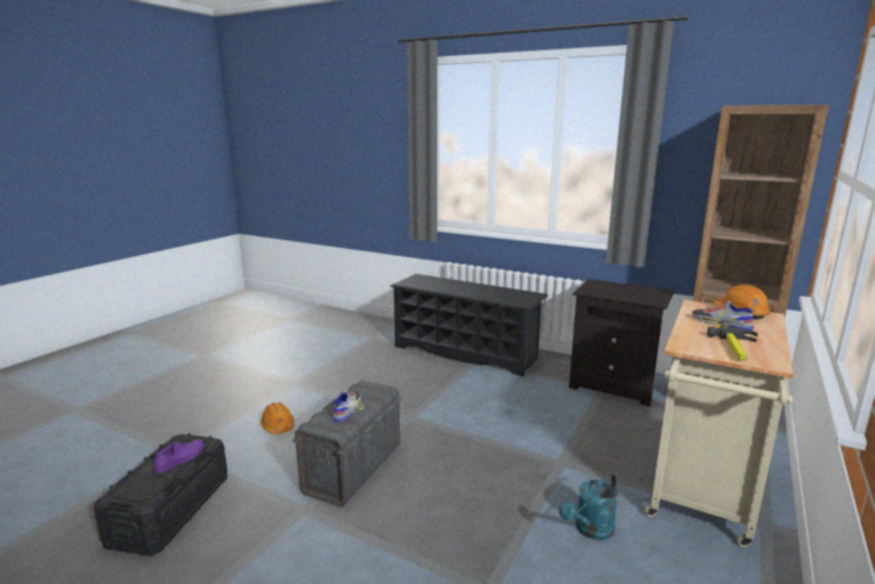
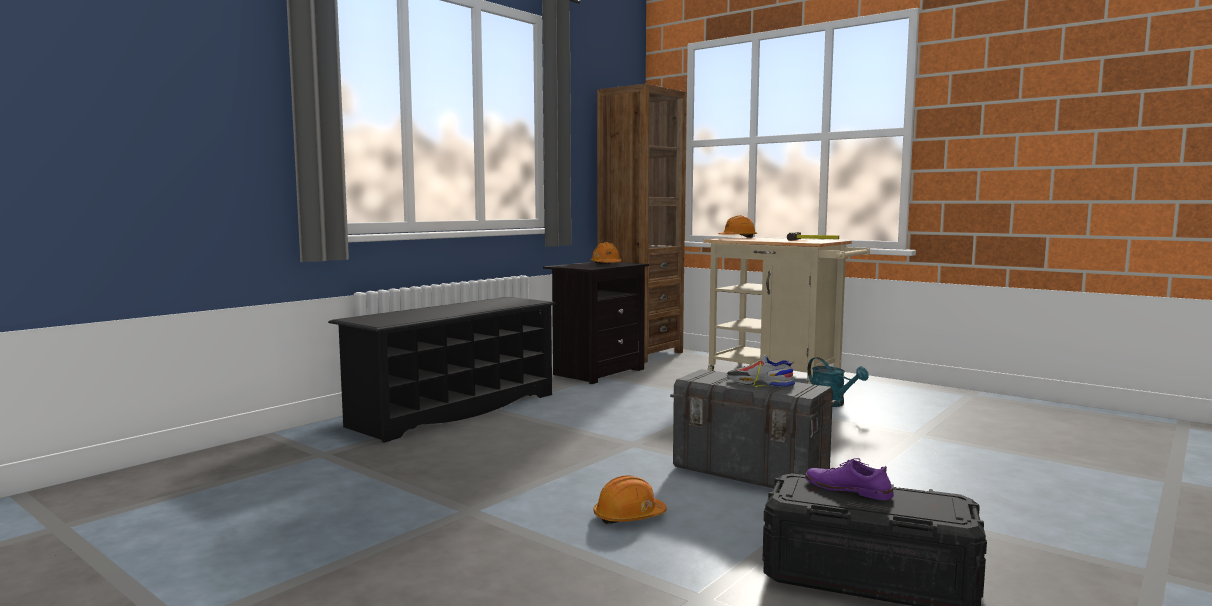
camera: 80 degrees left, 10 degrees down
(624, 294) = (606, 265): none -> orange hard hat
(721, 323) = (762, 239): shoe -> none

